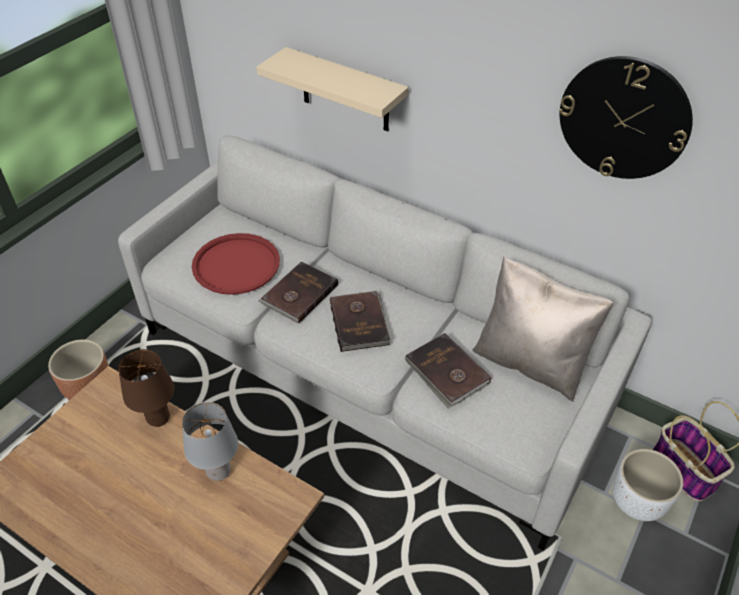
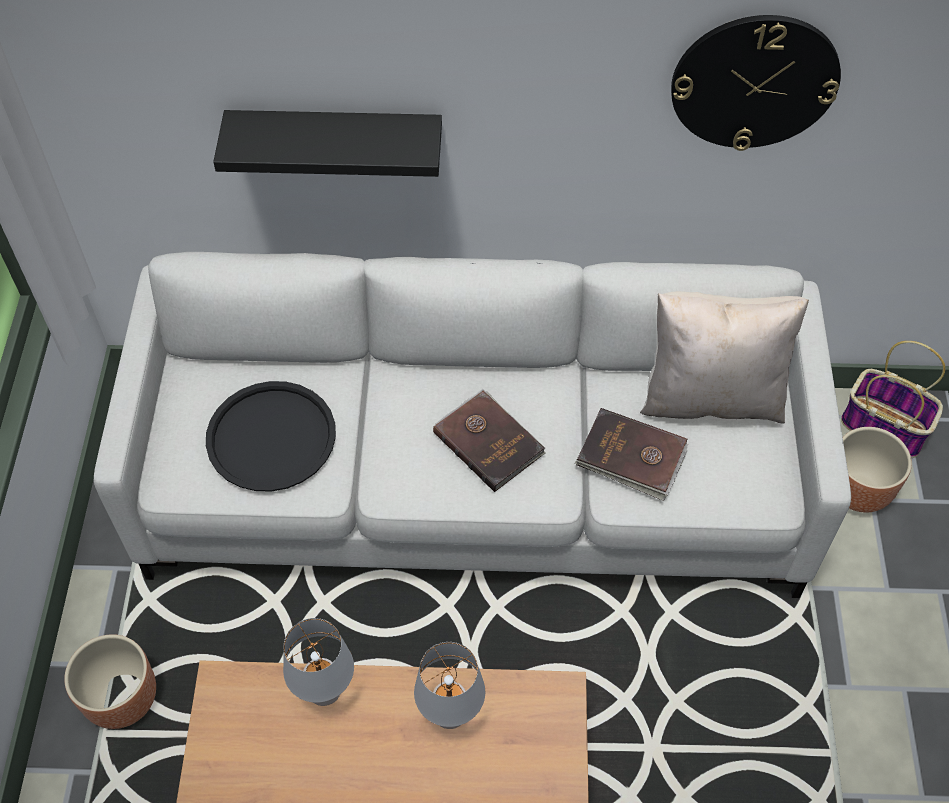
camera: 30 degrees left, 10 degrees up
(159, 418) = (325, 691): brown table lamp -> grey table lamp
(236, 264) = (271, 437): red tray -> black tray
(298, 294) = (385, 440): brown book -> none
(345, 91) = (336, 142): beige shelf -> black shelf
(638, 501) = (859, 489): white planter -> brown planter

